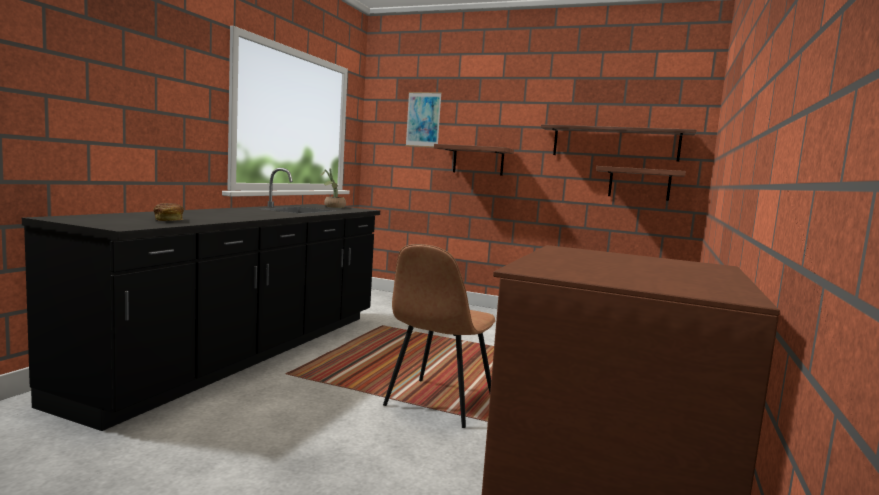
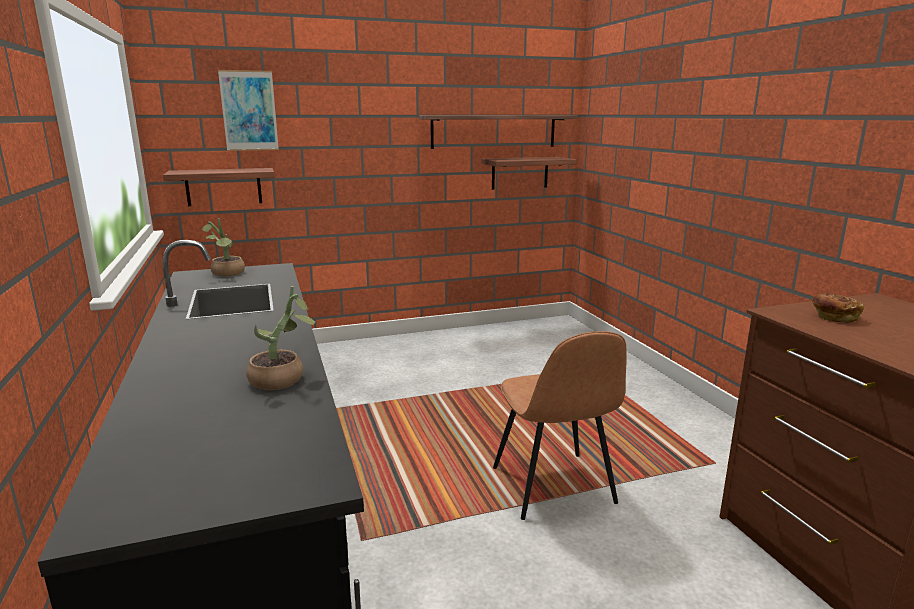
camera: 40 degrees left, 10 degrees up
(169, 220) = (258, 418): bread -> bread (833, 317)
(216, 219) = (283, 380): none -> potted plant
(478, 160) = (339, 163): shelf -> shelf (223, 187)

